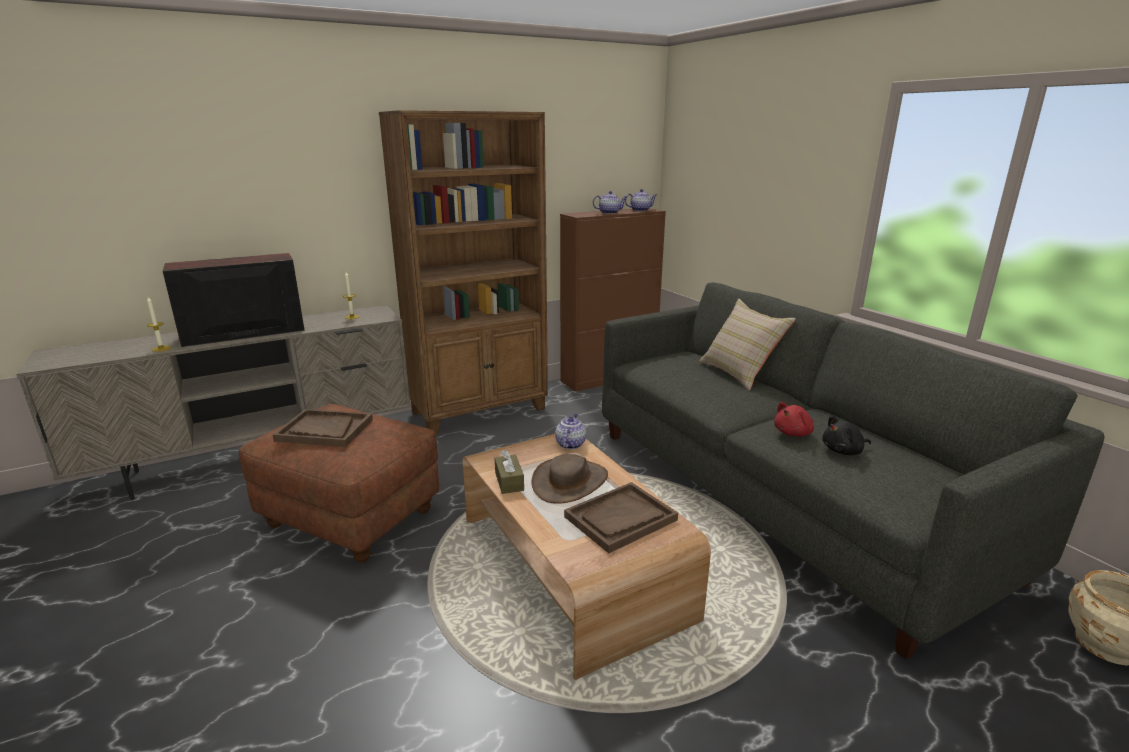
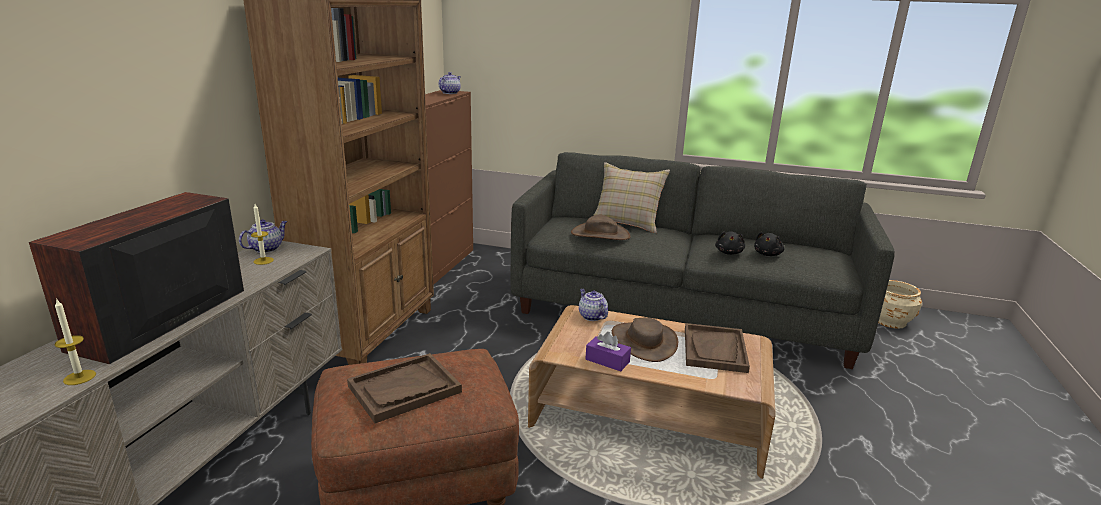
camera: 45 degrees left, 0 degrees up
(509, 481) = (607, 361): brown tissue box -> purple tissue box
(610, 213) = (434, 98): teapot -> teapot (266, 248)
(682, 374) = (600, 234): none -> brown hat
(794, 433) = (729, 252): red plush toy -> black plush toy

